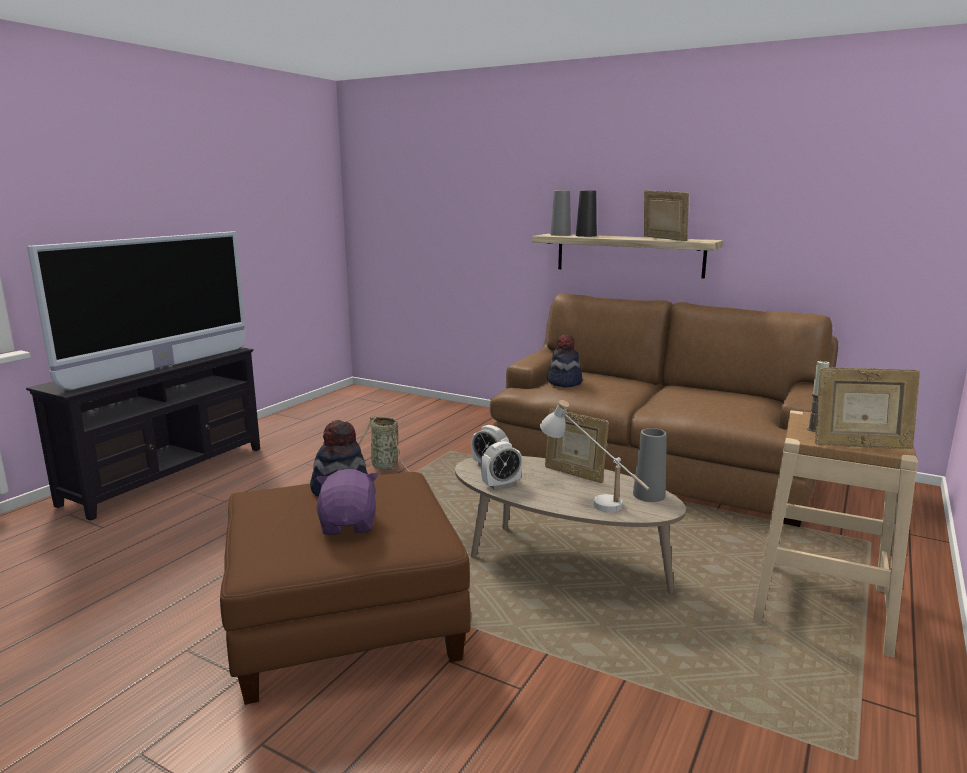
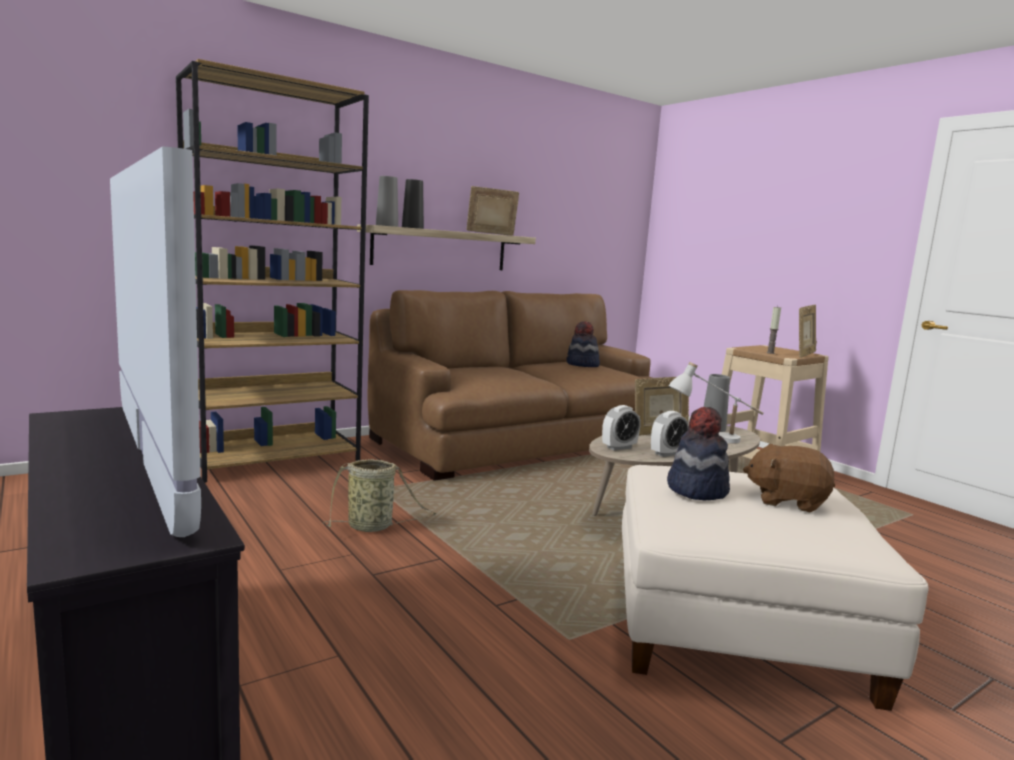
camera: 65 degrees left, 5 degrees down
(345, 619) = (736, 624): brown ottoman -> white ottoman
(349, 524) = (786, 501): purple plush toy -> brown plush toy
(461, 414) = (276, 459): none -> brown bookcase
(501, 485) = (667, 454): alarm clock -> alarm clock turned 60 degrees clockwise
(564, 382) = (476, 377): hat -> hat (582, 365)

